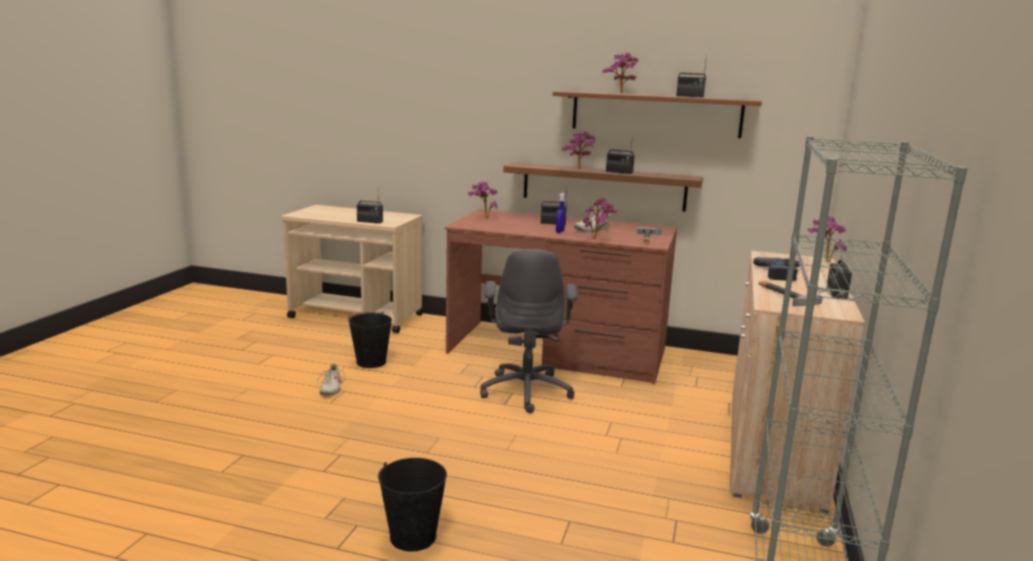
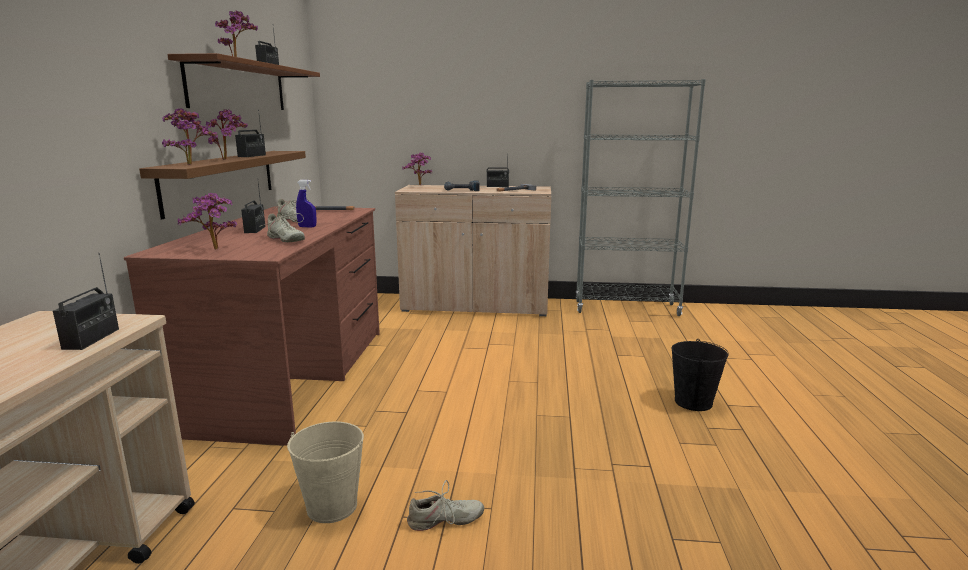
camera: 100 degrees left, 0 degrees up
(371, 362) = (332, 506): black bucket -> beige bucket
(508, 228) = (285, 240): none -> beige shoe
(527, 391) = (410, 383): grey office chair -> none
(597, 239) = (342, 219): potted plant -> potted plant (191, 164)

